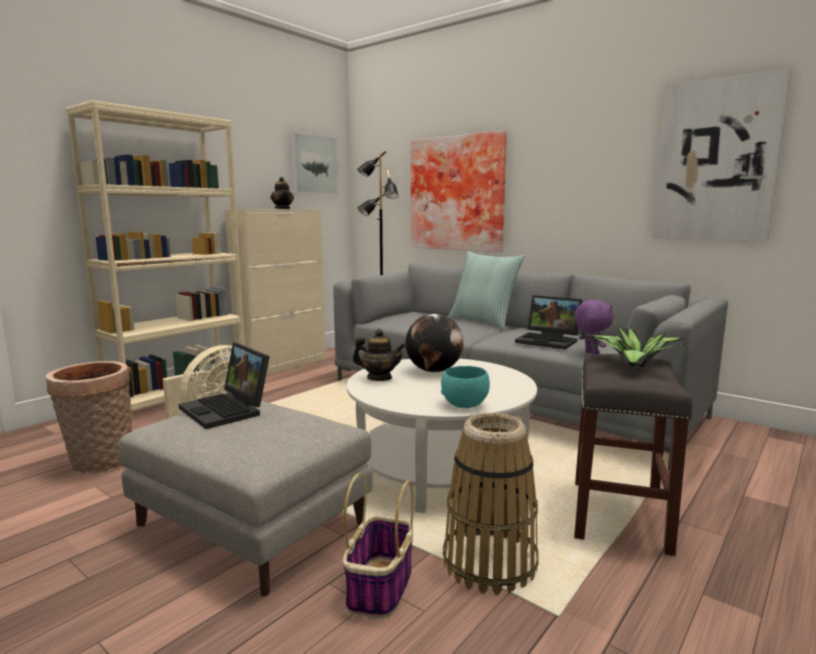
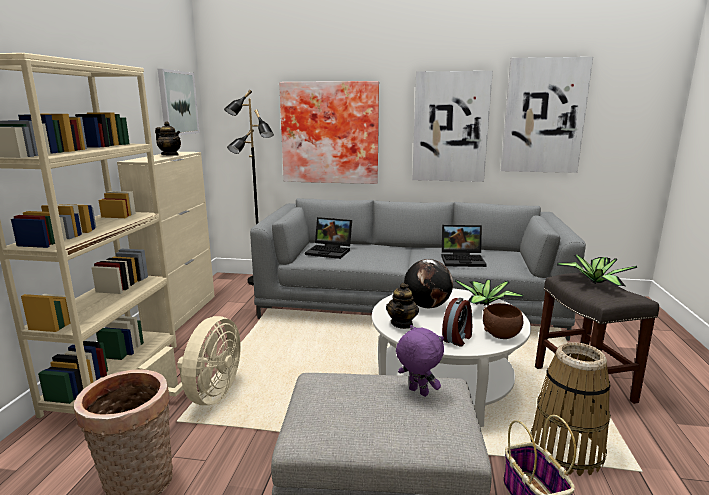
camera: 30 degrees left, 5 degrees up
(228, 410) = (340, 395): laptop -> laptop (330, 251)
(379, 378) = (402, 323): teapot -> teapot turned 120 degrees clockwise
(411, 398) = (458, 338): none -> alarm clock
(465, 405) = (501, 335): turquoise bowl -> brown bowl
(483, 321) = (384, 246): pillow -> none
(503, 380) = (486, 304): none -> potted plant
(588, 182) = (450, 127): none -> picture
(590, 354) = (504, 267): purple plush toy -> purple plush toy (417, 392)

